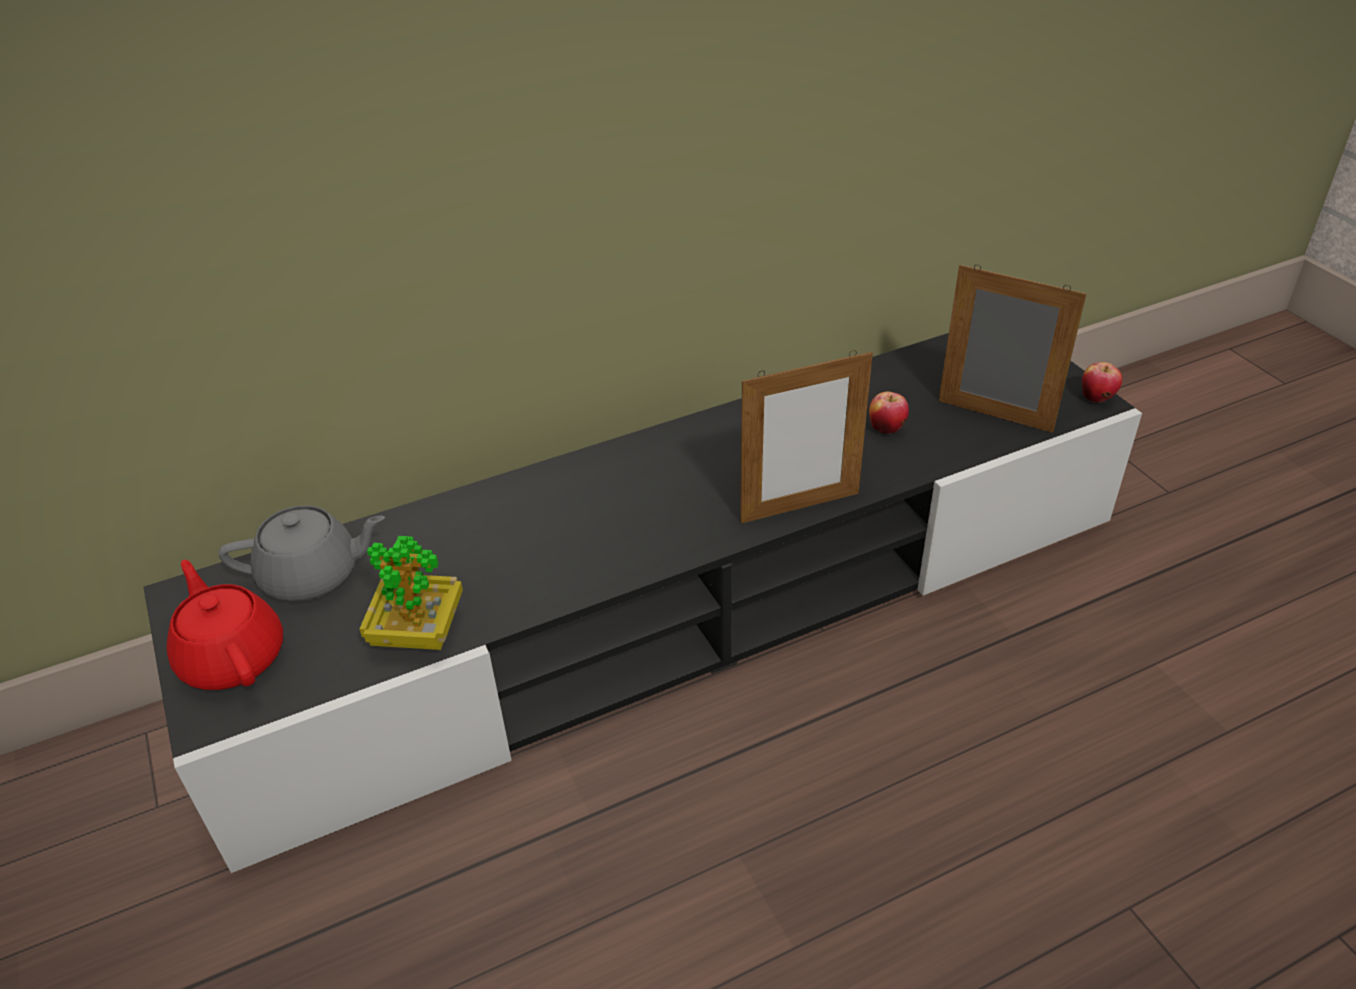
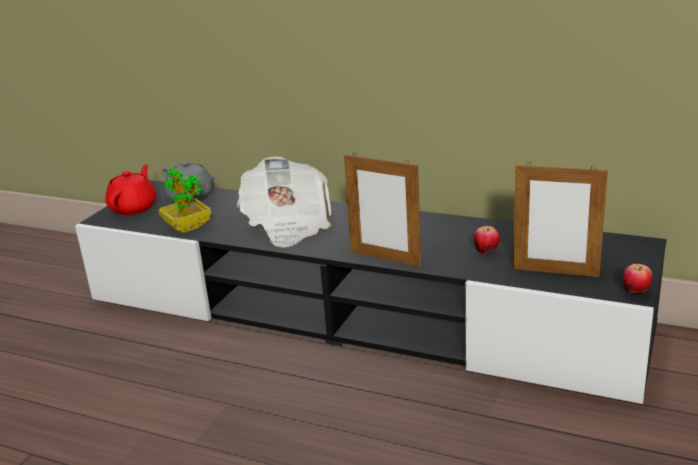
camera: 50 degrees right, 15 degrees down
(575, 533) = (287, 225): none -> newspaper
(994, 416) = (555, 272): picture frame -> picture frame turned 120 degrees clockwise

